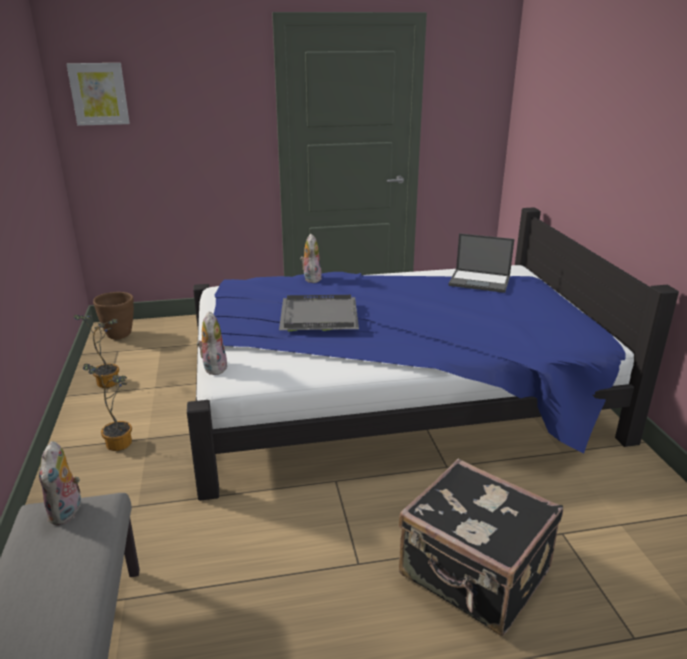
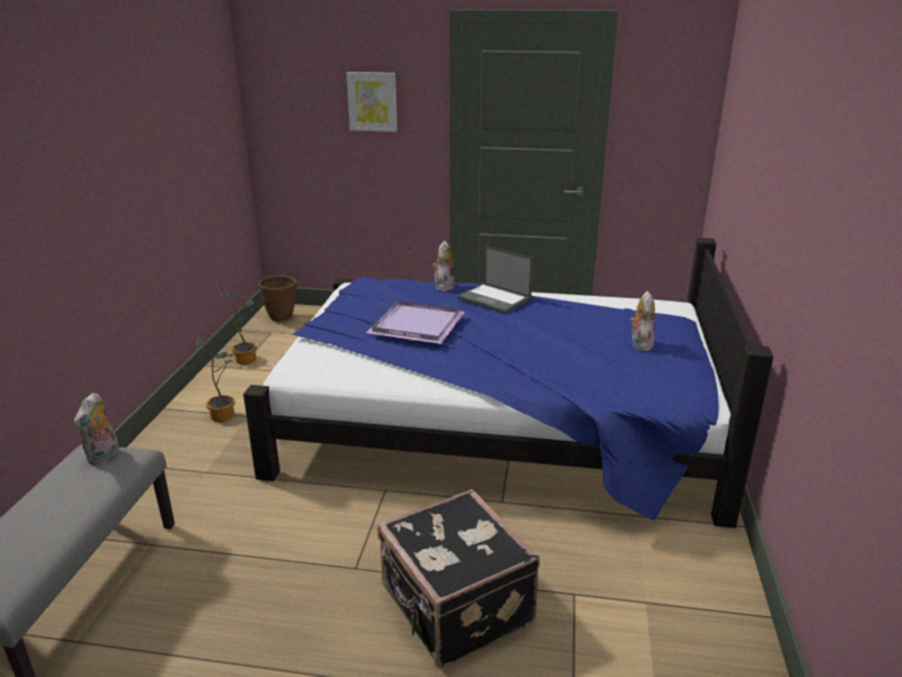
camera: 20 degrees right, 0 degrees up
(99, 94) = (282, 86): picture -> picture (372, 101)
(213, 367) = (290, 358): plush toy -> plush toy (640, 344)
(320, 315) = (418, 325): grey tray -> purple tray
(480, 281) = (617, 314): laptop -> laptop (495, 298)

